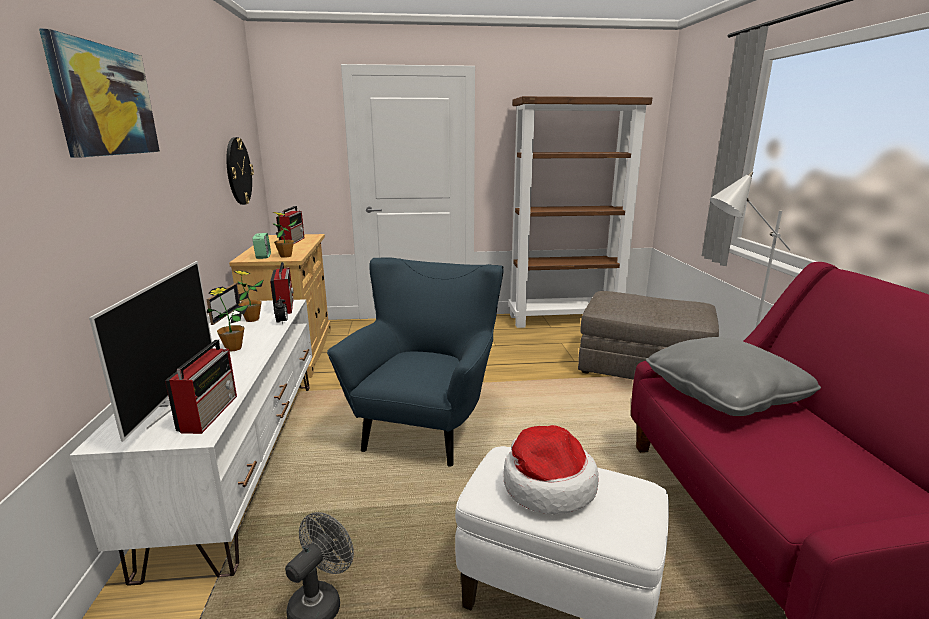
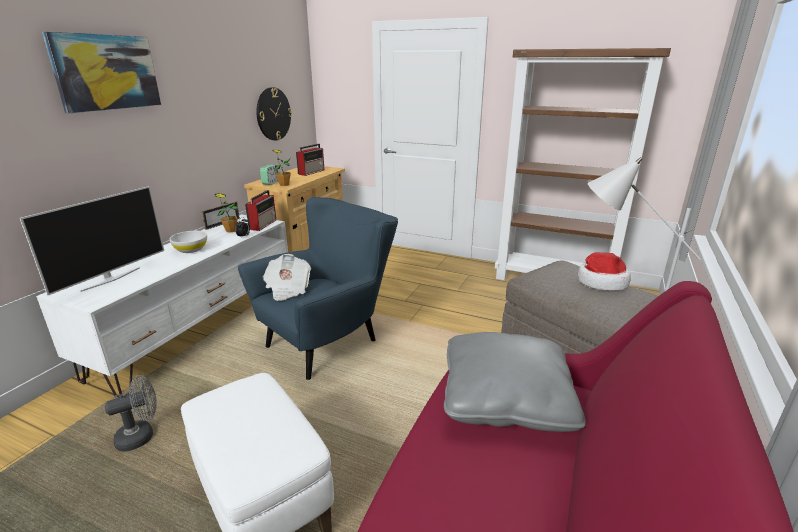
camera: 30 degrees right, 5 degrees up
(210, 412) = (119, 290): radio -> none
(233, 348) = (191, 249): potted plant -> white bowl
(390, 368) = (287, 289): none -> newspaper
(546, 485) = (243, 413): hat -> hat (601, 282)

